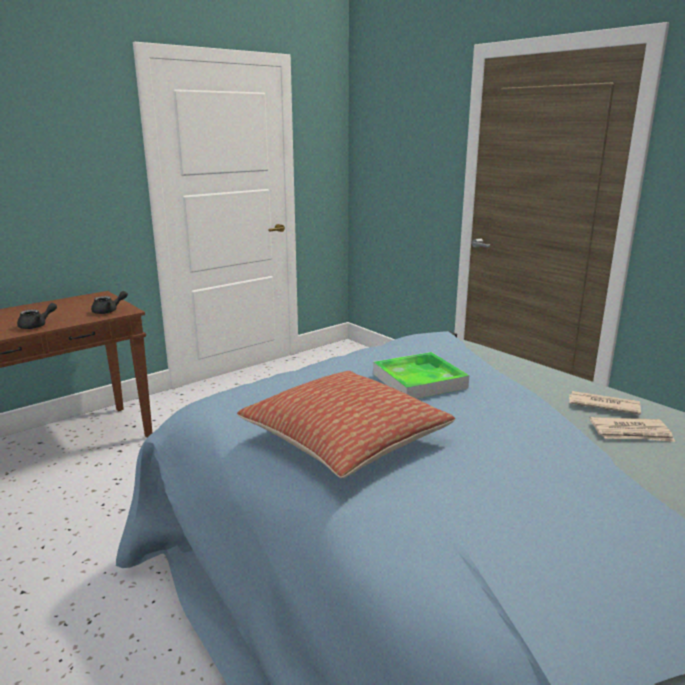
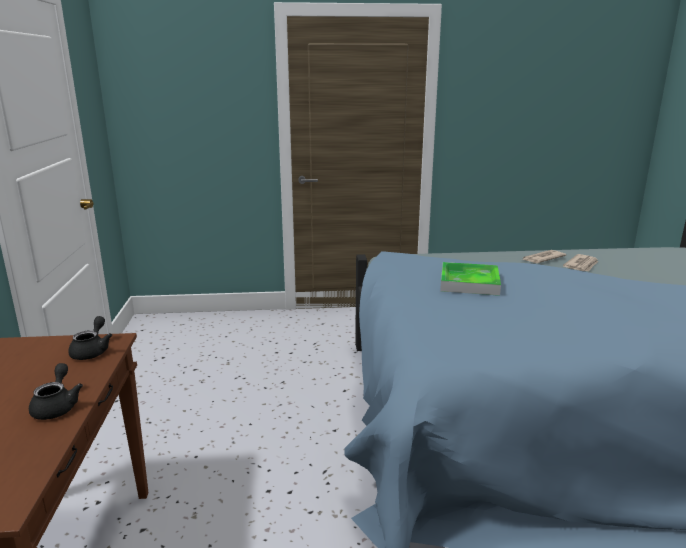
camera: 55 degrees left, 0 degrees up
(345, 441) = (549, 329): pillow -> none

